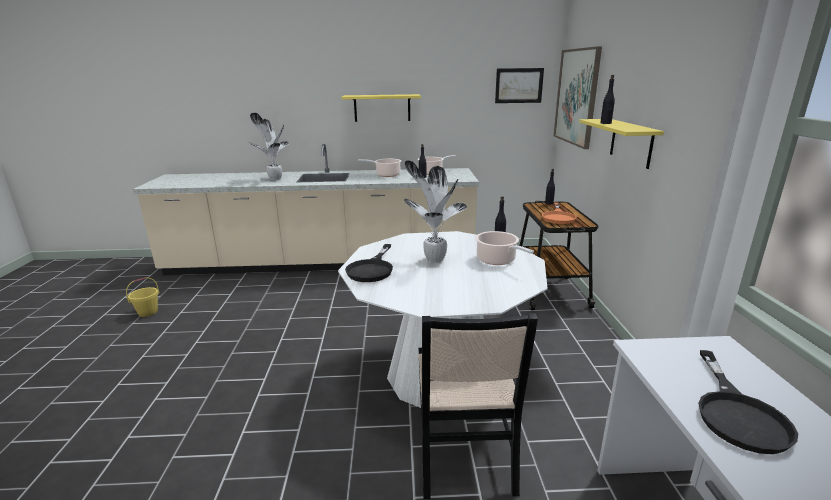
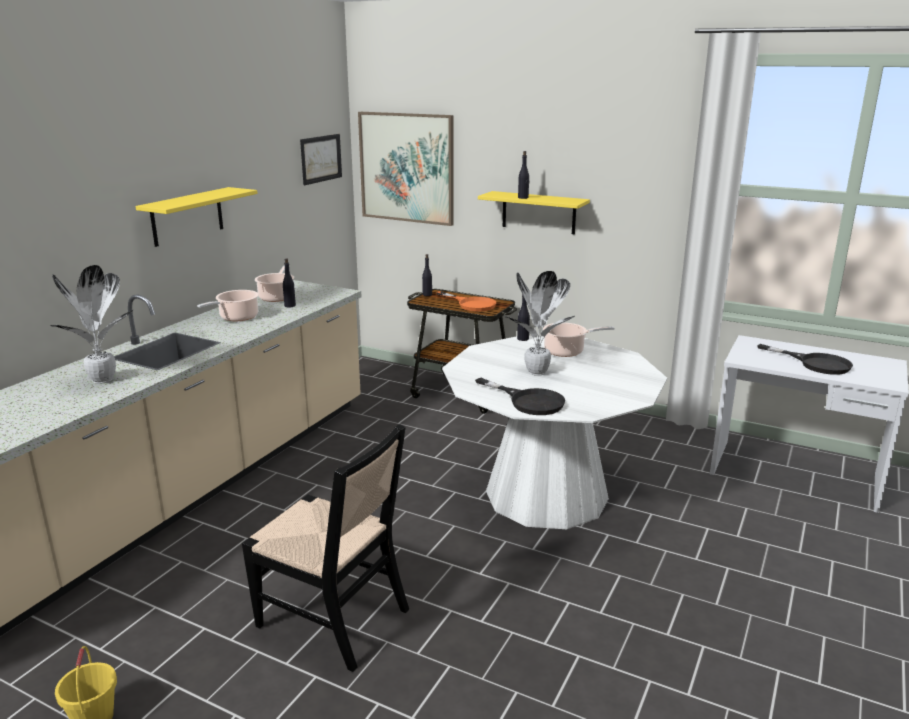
camera: 60 degrees left, 0 degrees up
(463, 452) = (660, 519): chair -> chair (333, 619)

